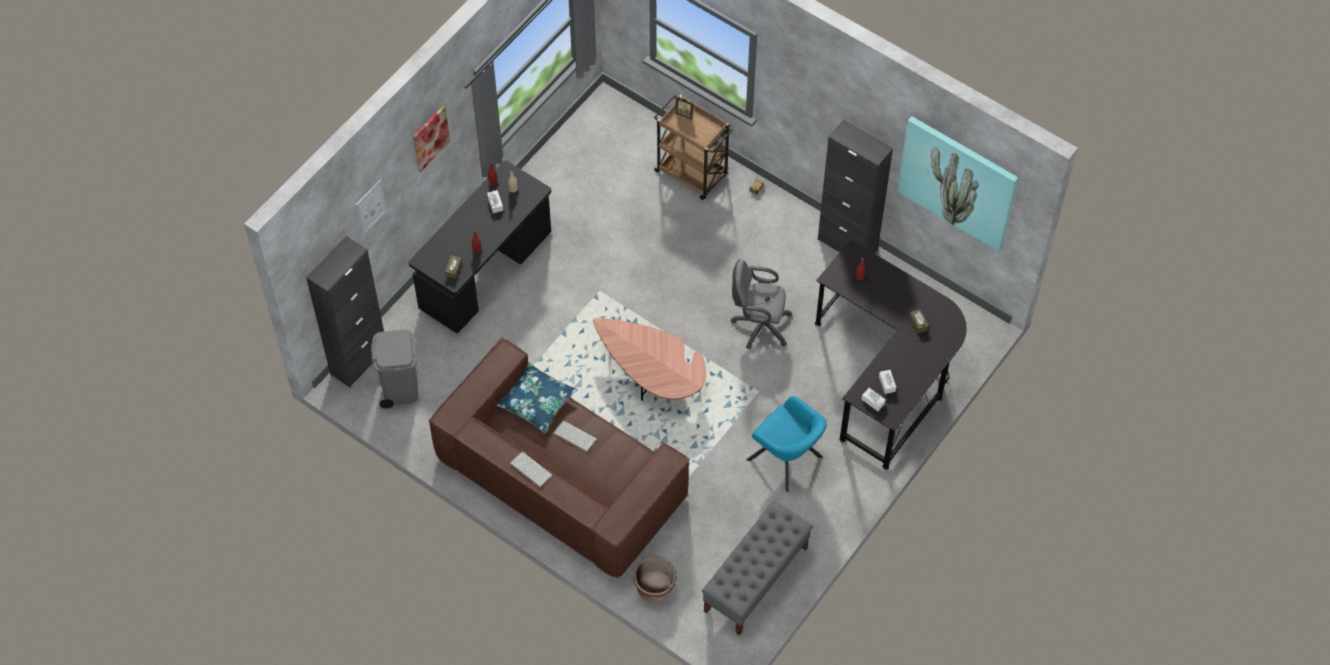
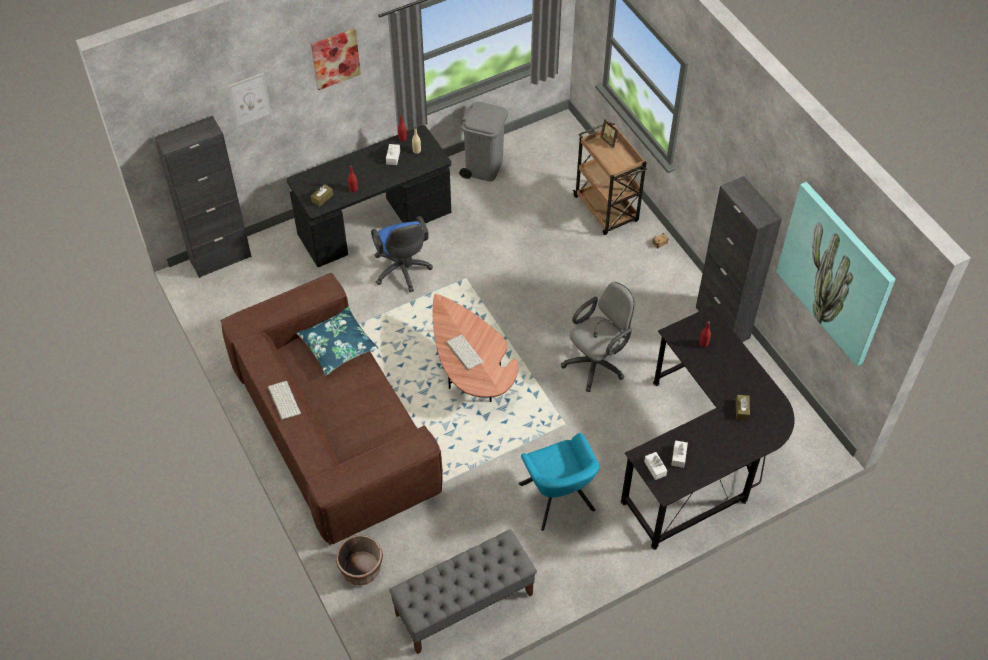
camera: 25 degrees right, 5 degrees down
(400, 387) = (241, 294): grey trash can -> grey trash can (484, 167)
(538, 307) = (402, 272): none -> blue office chair
(574, 436) = (352, 390): keyboard -> keyboard (463, 352)
(758, 325) = (597, 363): grey office chair -> grey office chair turned 105 degrees clockwise

